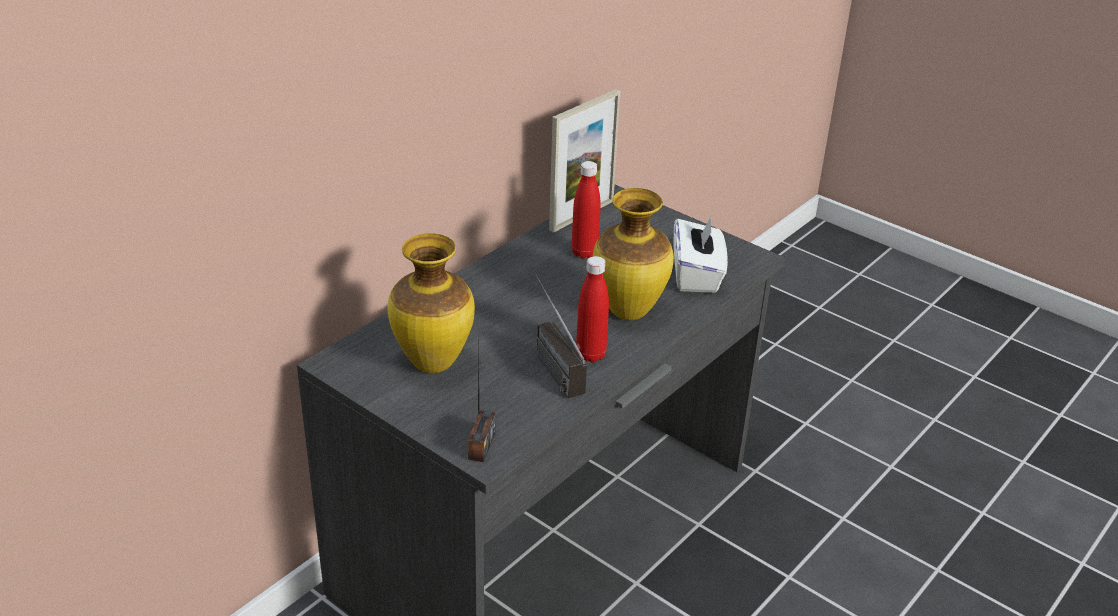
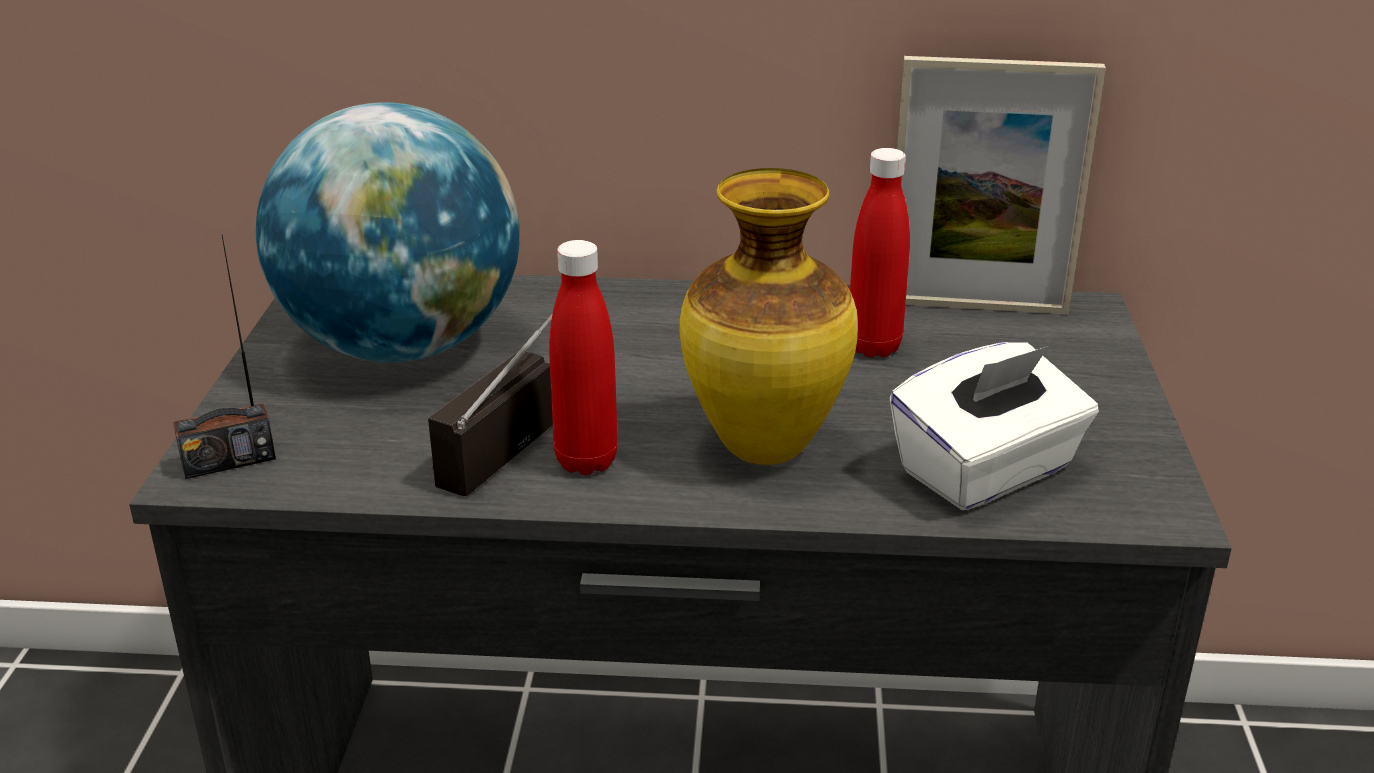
camera: 55 degrees right, 5 degrees down
(432, 362) = (404, 347): vase -> globe

